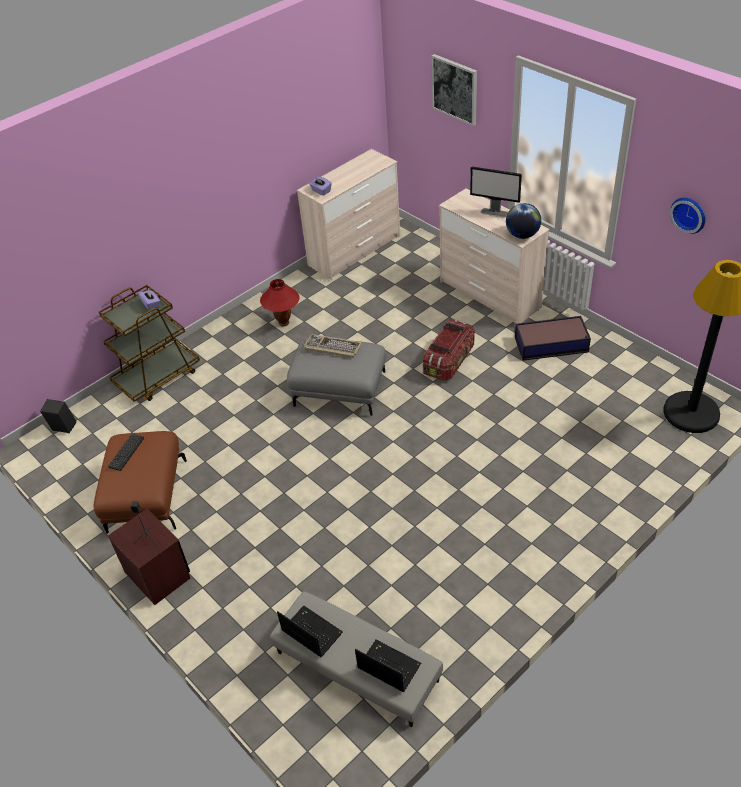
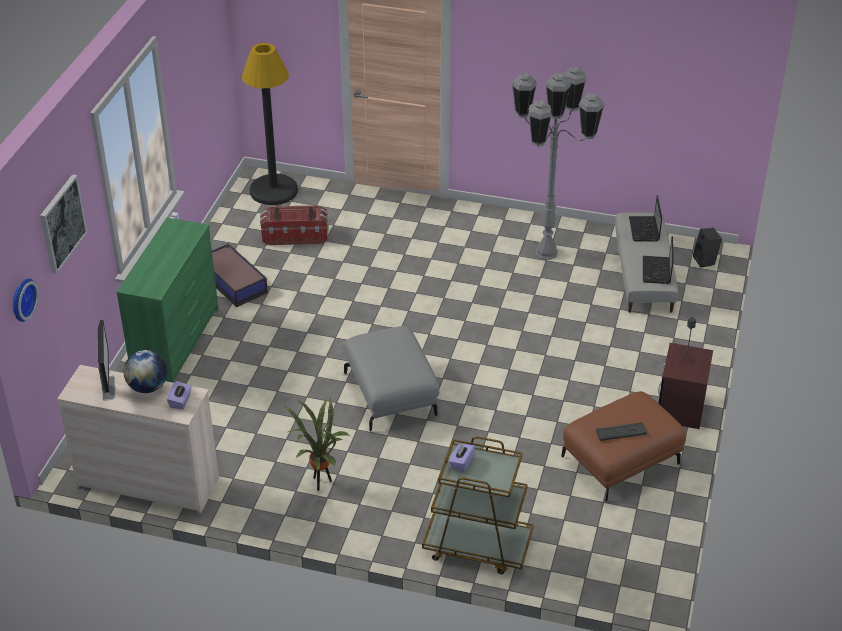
camera: 125 degrees left, 5 degrees down
(62, 428) = (606, 582): black speaker -> black speaker (706, 261)
(283, 323) = (320, 483): red table lamp -> potted plant
(332, 347) = (382, 360): keyboard -> none
(449, 360) = (298, 337): storage box -> storage box (295, 236)
(451, 592) = (547, 252): none -> grey floor lamp
(489, 295) = (177, 344): beige dresser -> green dresser
(494, 212) = (156, 257): monitor -> monitor (108, 387)
(522, 235) = (187, 229): globe -> globe (148, 387)
(689, 214) = (194, 77): wall clock -> wall clock (21, 299)

